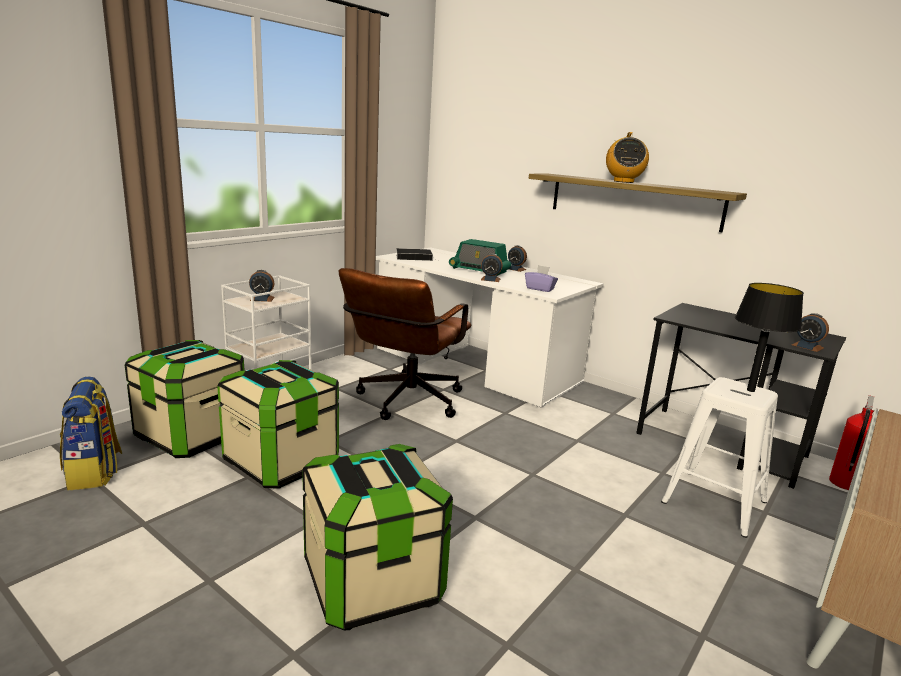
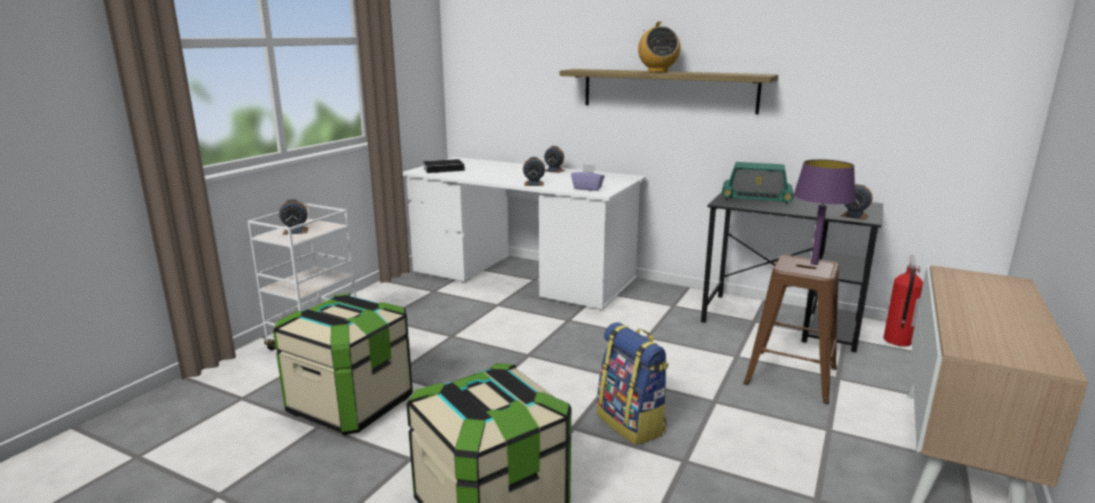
camera: 10 degrees left, 0 degrees up
(95, 472) = (138, 450): backpack -> backpack (632, 423)
(192, 435) = (239, 392): storage box -> none
(405, 403) = (462, 324): brown office chair -> none
(479, 270) = (518, 175): radio -> radio (756, 198)
(713, 501) = (789, 376): white stool -> brown stool
(750, 390) = (814, 263): black table lamp -> purple table lamp

